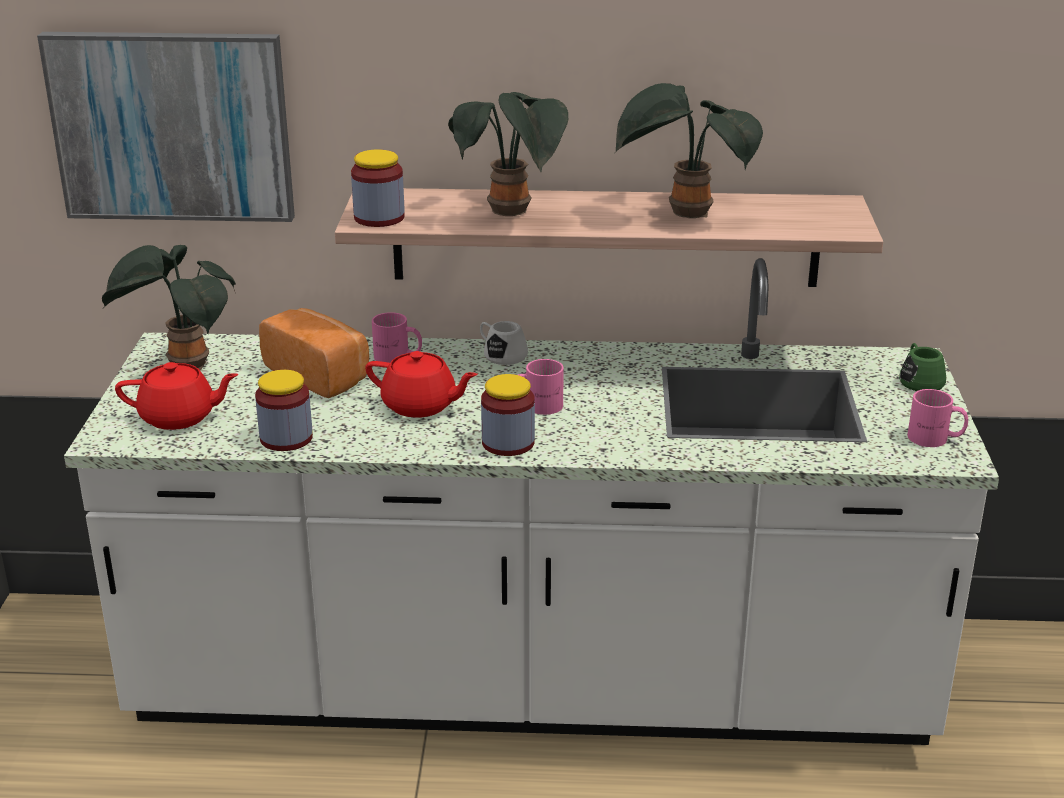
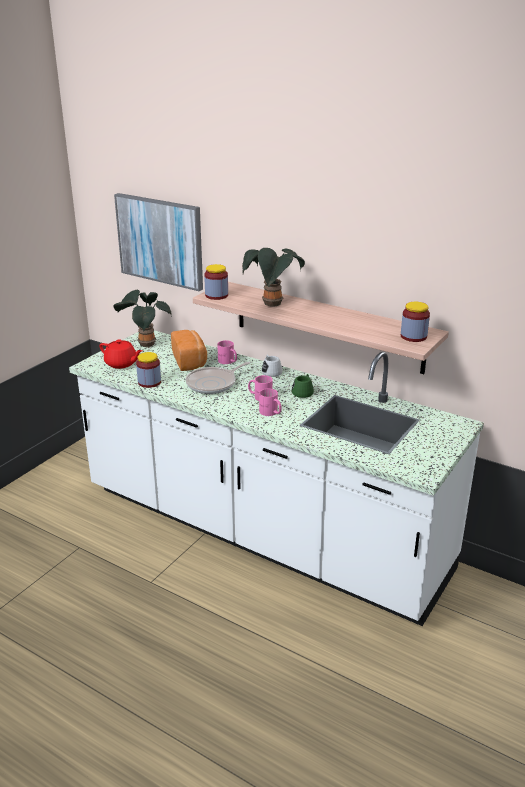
camera: 30 degrees right, 0 degrees up
(420, 406) = (213, 384): red teapot -> frying pan
(508, 443) = (230, 408): jar -> jar (413, 336)
(685, 214) = (347, 321): potted plant -> none
(919, 380) = (452, 434): green mug -> green mug (303, 392)
(935, 439) = (424, 463): pink mug -> pink mug (270, 413)

